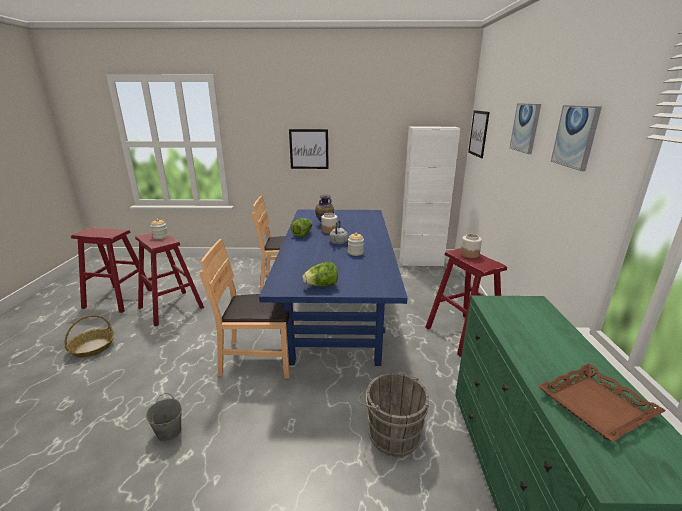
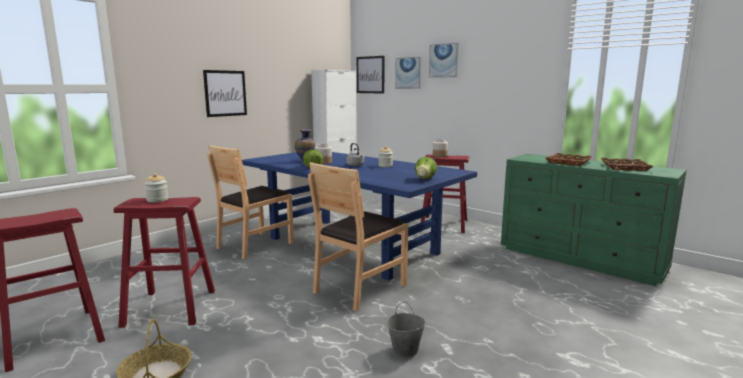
camera: 50 degrees left, 10 degrees down
(391, 433) = (508, 272): grey bucket -> none
(535, 341) = (568, 162): none -> brown tray
(575, 136) = (503, 58): picture -> picture (408, 73)

